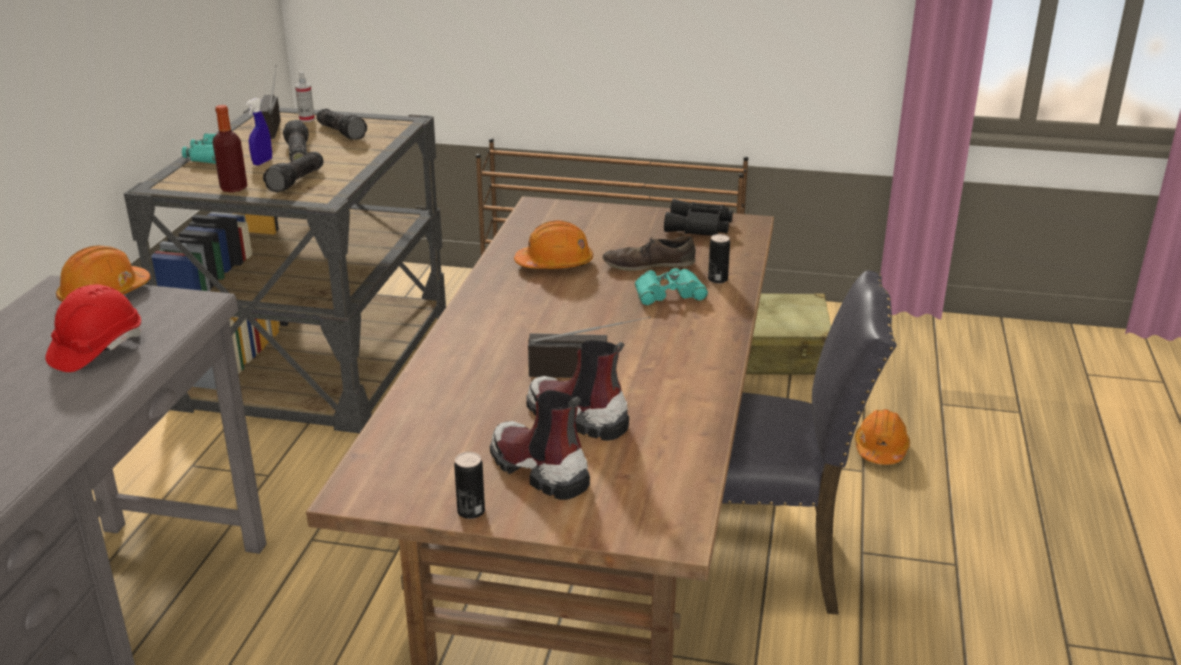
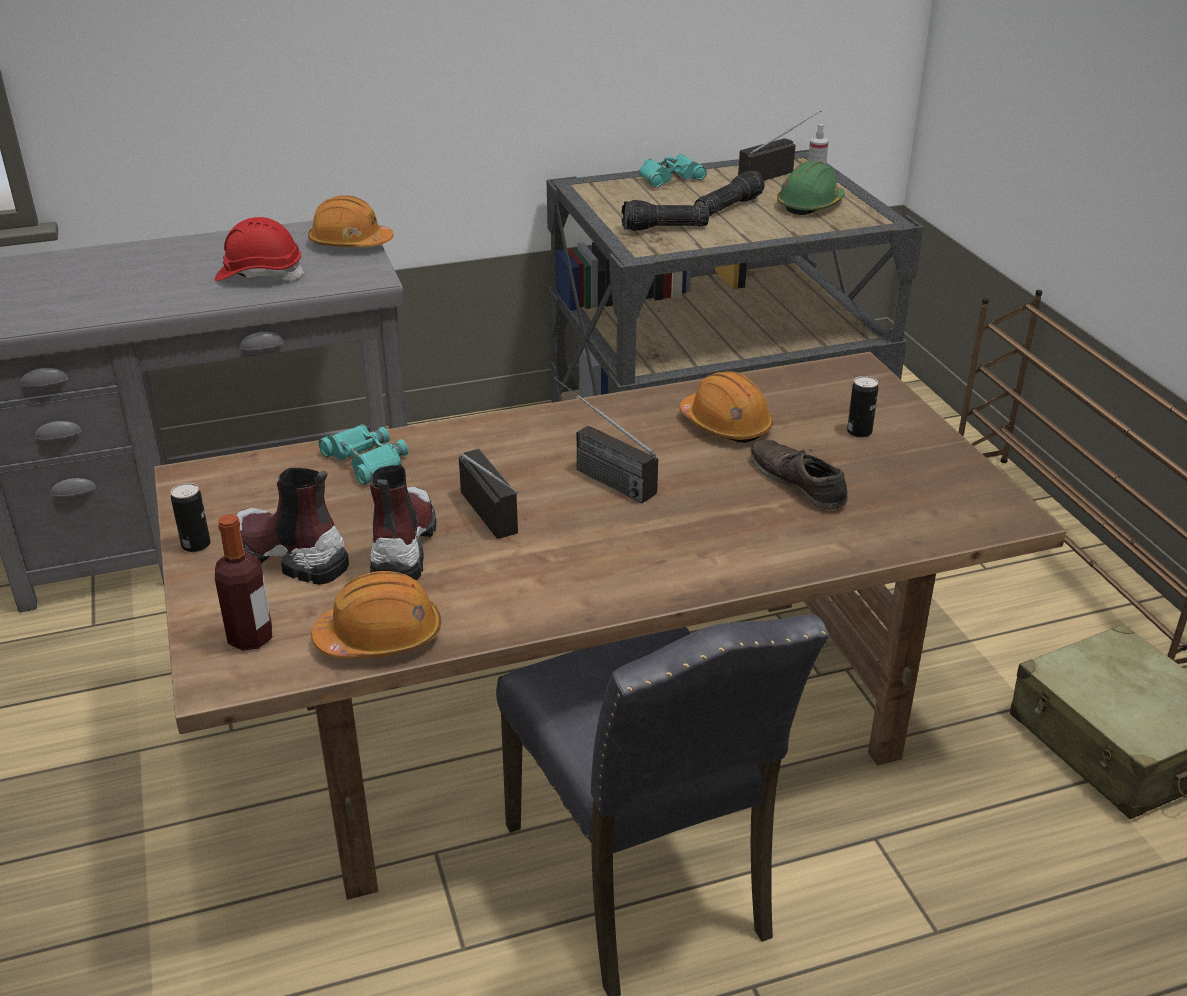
camera: 60 degrees right, 5 degrees up
(233, 188) = (612, 211): bottle -> bottle (250, 638)
(262, 162) = (687, 201): blue spray bottle -> none
(342, 132) = (810, 205): flashlight -> green hard hat
(537, 470) = (288, 557): boot -> boot turned 75 degrees counterclockwise
(563, 322) = (596, 474): none -> radio
(668, 293) = (738, 518): turquoise binoculars -> turquoise binoculars (366, 461)
(699, 227) = (947, 485): black binoculars -> none
(717, 279) = (816, 541): can -> can (859, 432)
(880, 449) = (1009, 936): orange hard hat -> orange hard hat (380, 637)

